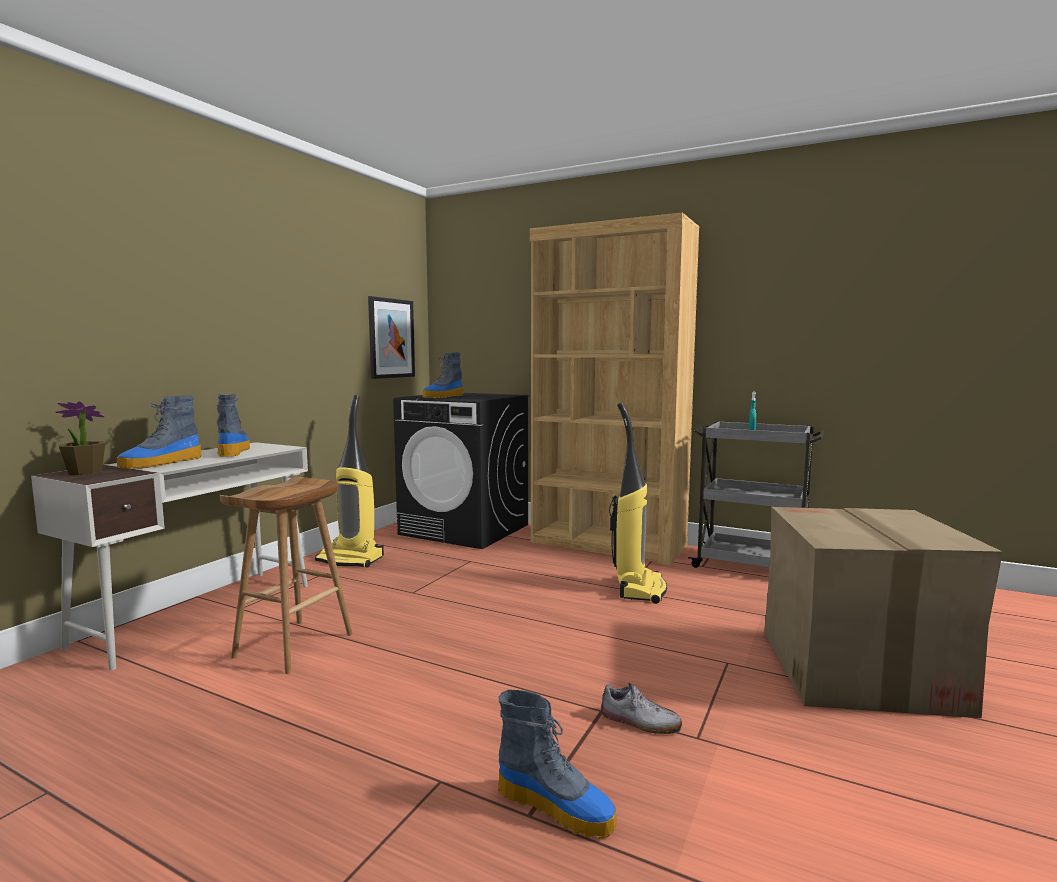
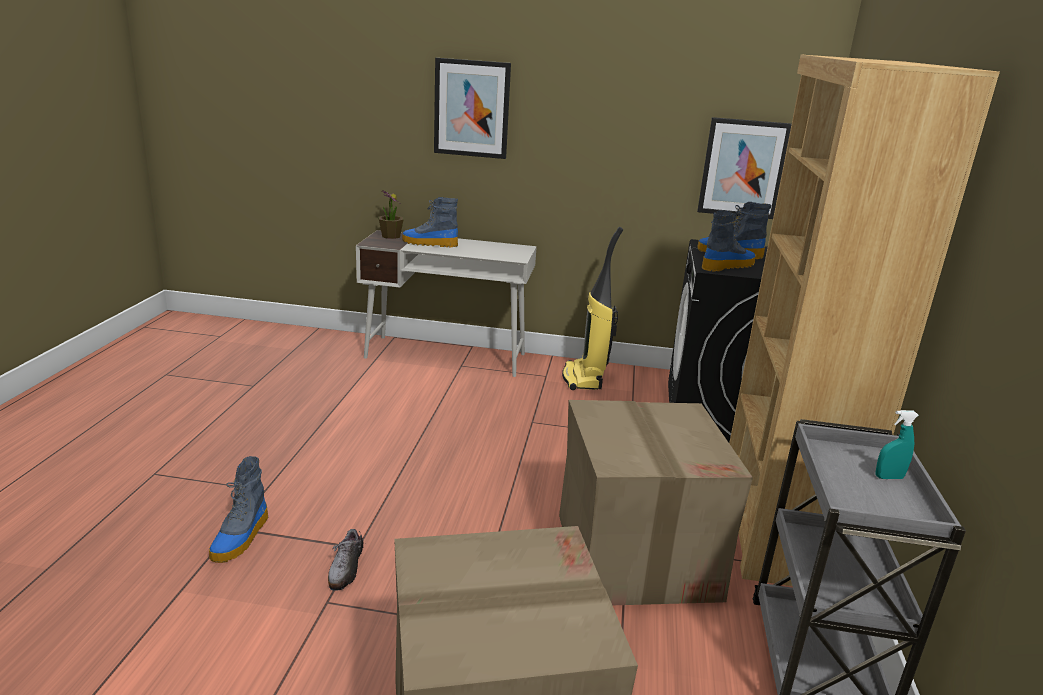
camera: 70 degrees right, 15 degrees up
(159, 284) = (471, 108): none -> picture
(233, 451) = (486, 249): boot -> boot (727, 266)
(294, 646) = (413, 400): brown stool -> none
(639, 588) = (636, 554): vacuum cleaner -> cardboard box

